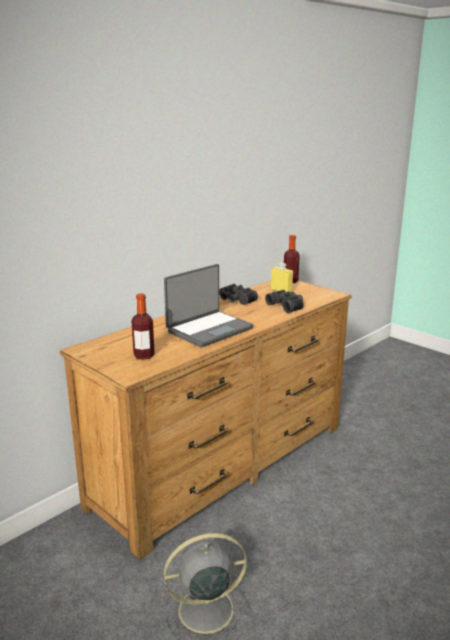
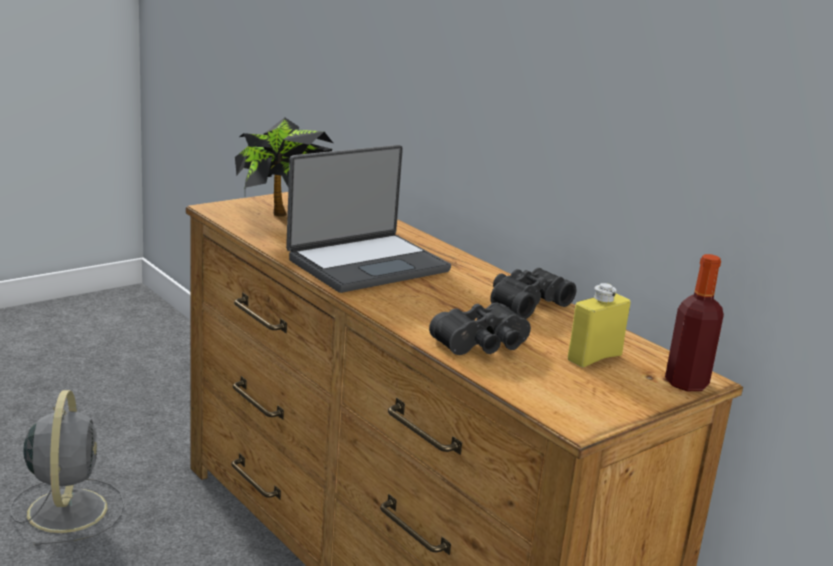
camera: 95 degrees right, 0 degrees up
(144, 356) = (278, 219): bottle -> potted plant
(209, 329) = (366, 264): laptop -> laptop turned 90 degrees counterclockwise

